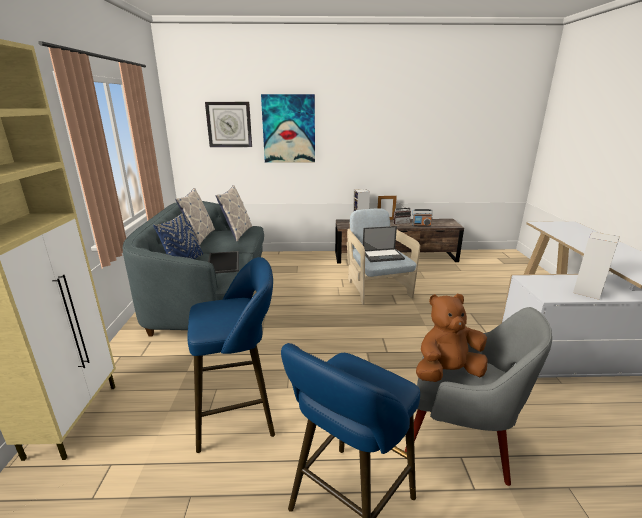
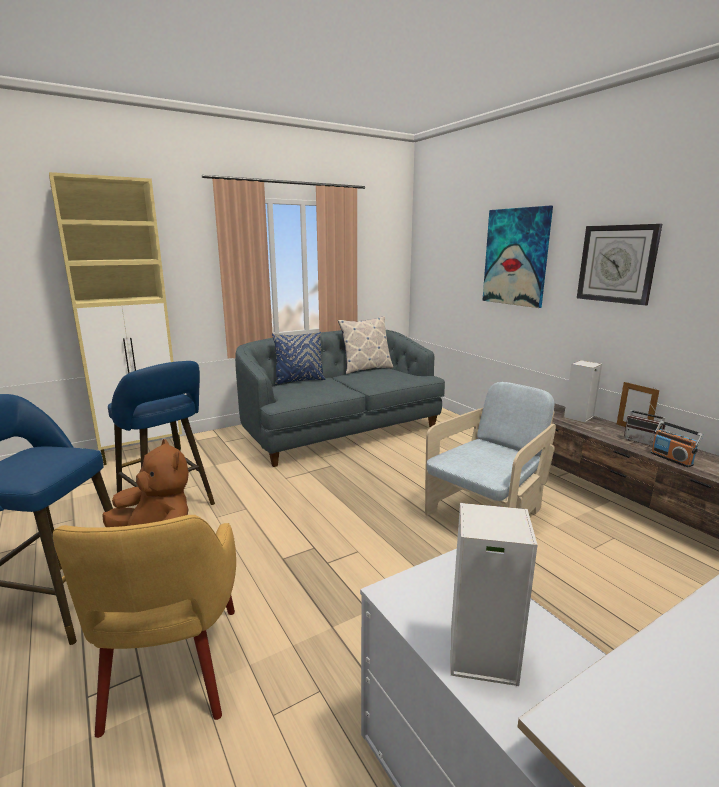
camera: 60 degrees right, 5 degrees down
(224, 262) = (315, 390): tray -> none
(229, 124) = (458, 250): wall clock -> wall clock (617, 264)
(237, 233) = (395, 375): pillow -> none
(383, 255) = (481, 458): laptop -> none
(461, 440) = (172, 669): grey armchair -> yellow armchair

